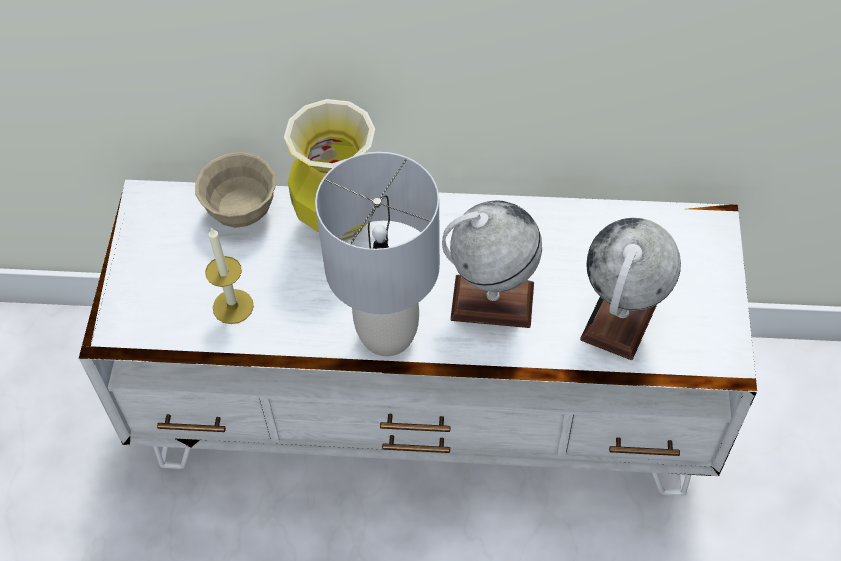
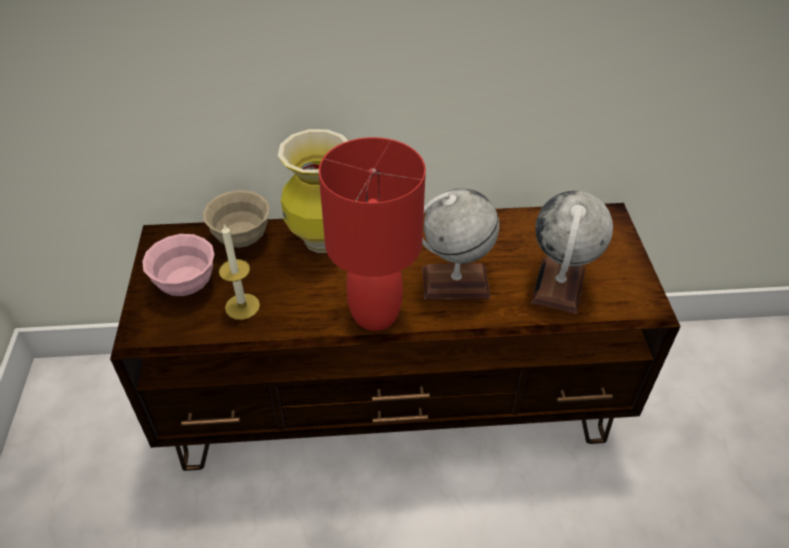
camera: 10 degrees left, 10 degrees down
(170, 270) = (186, 285): none -> pink bowl
(387, 335) = (375, 315): grey table lamp -> red table lamp
(426, 413) = (394, 404): white tv stand -> brown tv stand

